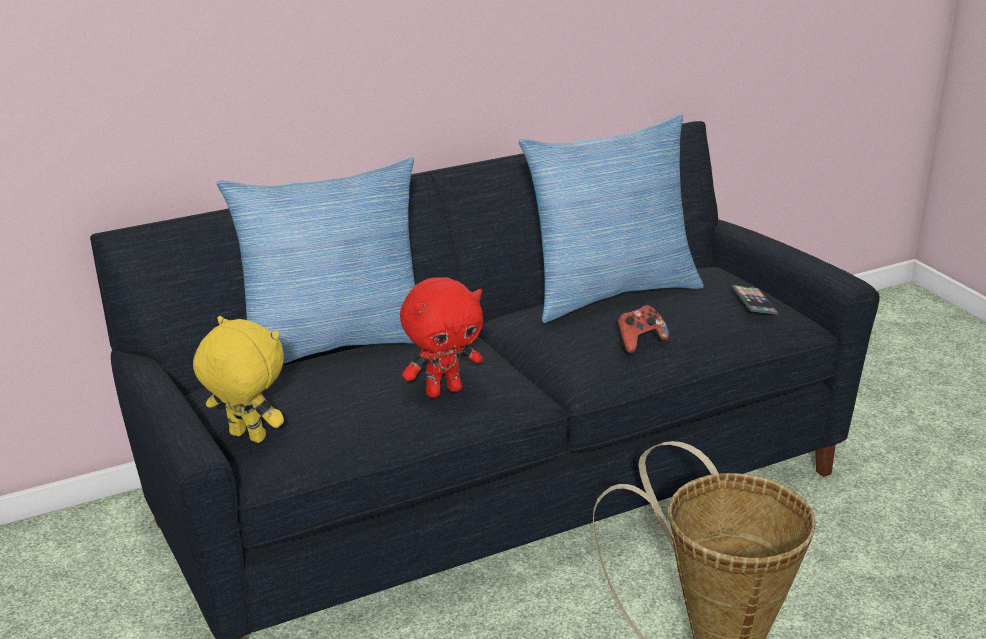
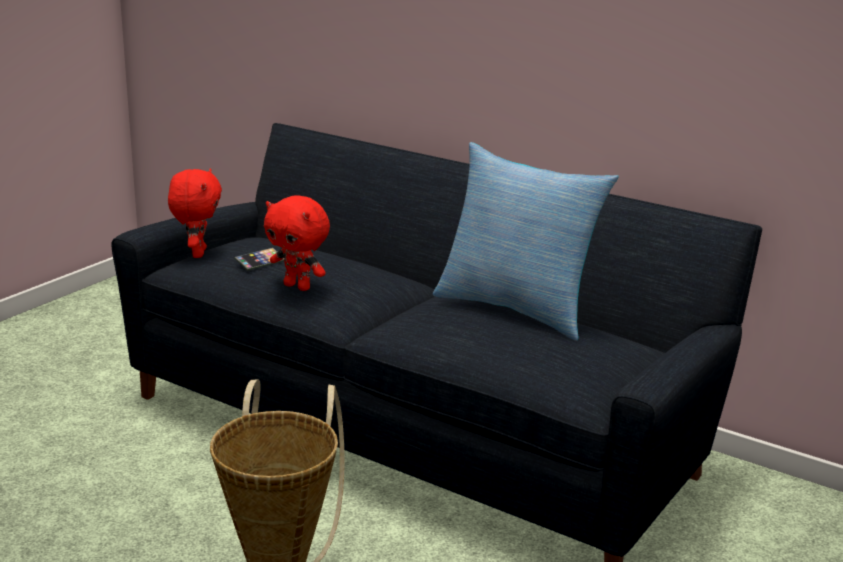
camera: 60 degrees right, 5 degrees down
(245, 437) = (197, 253): yellow plush toy -> red plush toy
(334, 345) = (330, 247): pillow -> none
(639, 342) = (443, 333): game controller -> none
(754, 303) = (575, 366): phone -> phone (260, 262)

